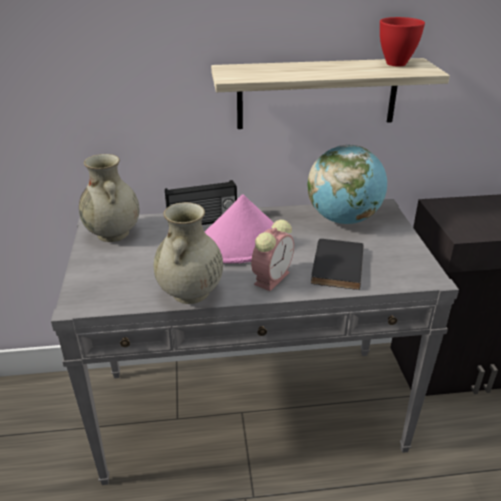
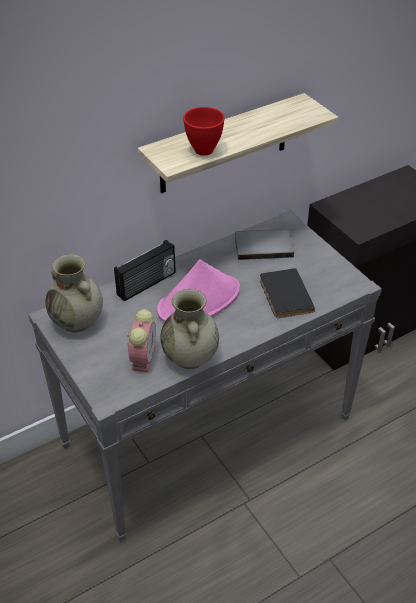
camera: 25 degrees left, 10 degrees up
(272, 277) = (243, 322): alarm clock -> alarm clock (143, 357)
(343, 219) = (263, 245): globe -> grey book
(396, 64) = (289, 109): red bowl -> red bowl (204, 151)

